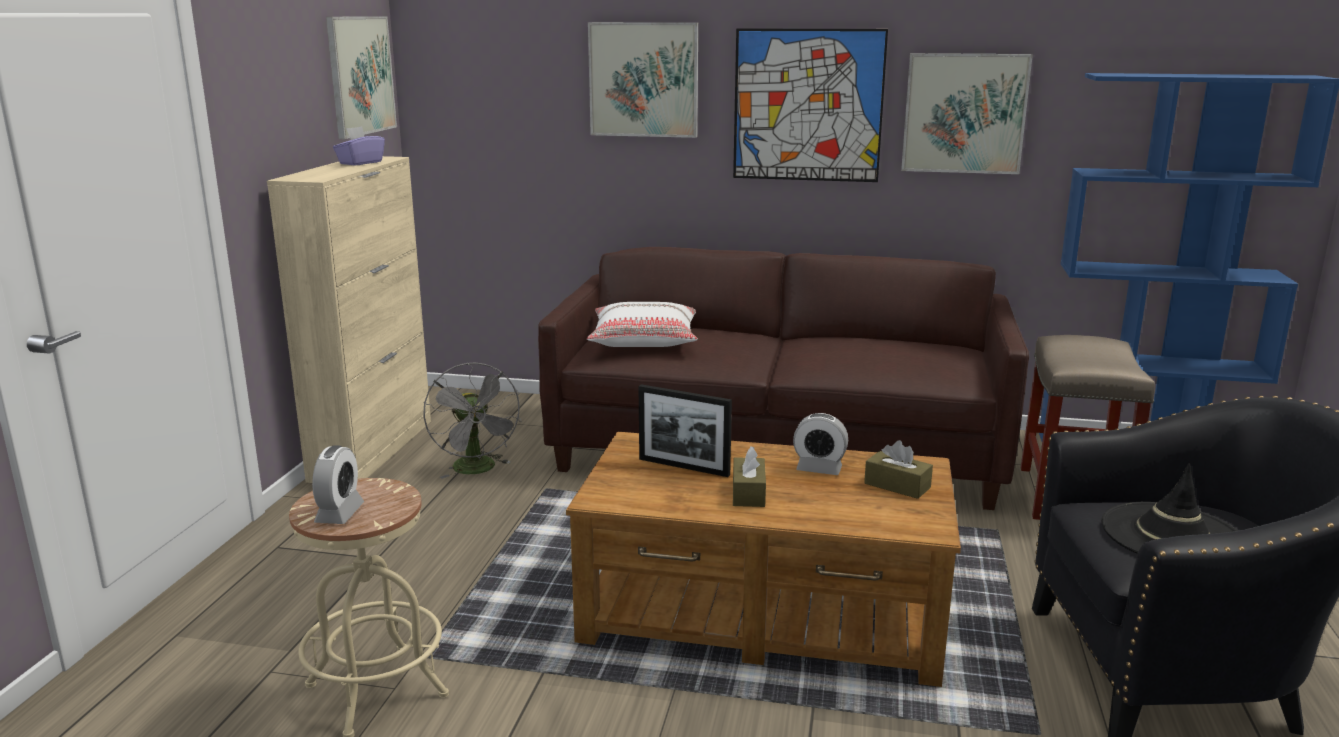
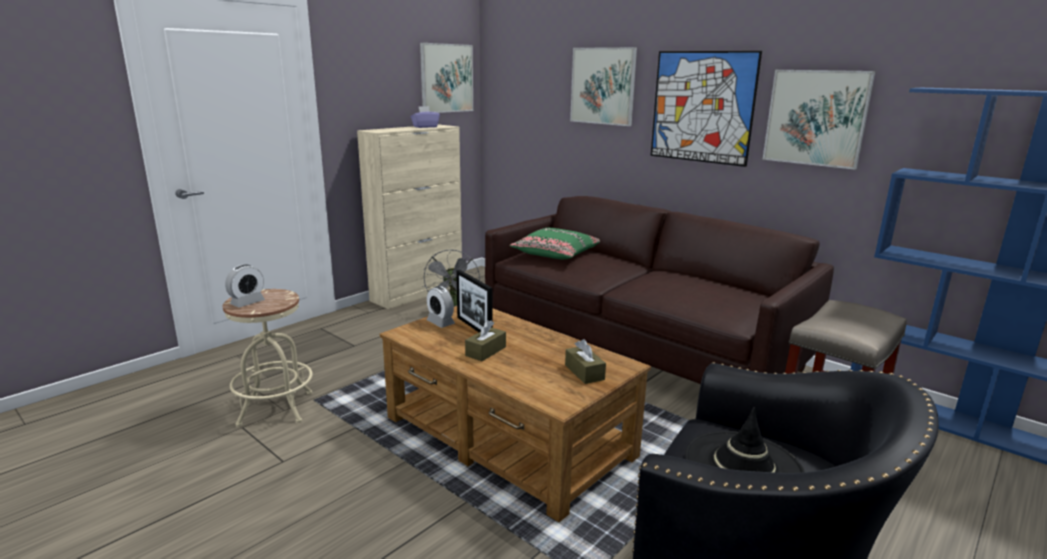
camera: 30 degrees right, 0 degrees up
(644, 339) = (556, 253): white pillow -> green pillow
(819, 469) = (550, 349): alarm clock -> alarm clock (440, 322)

